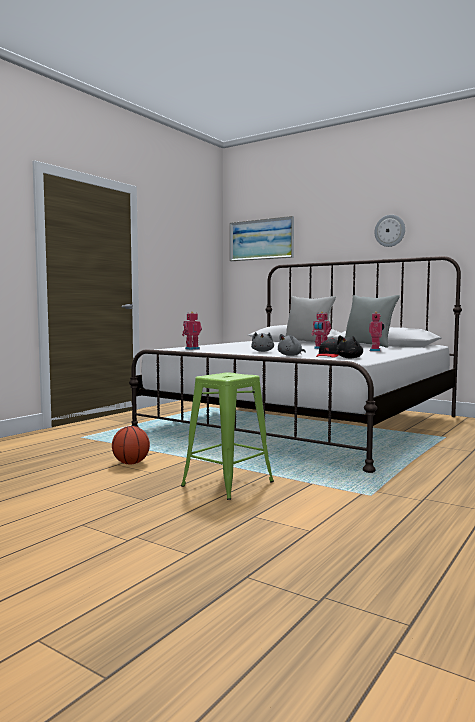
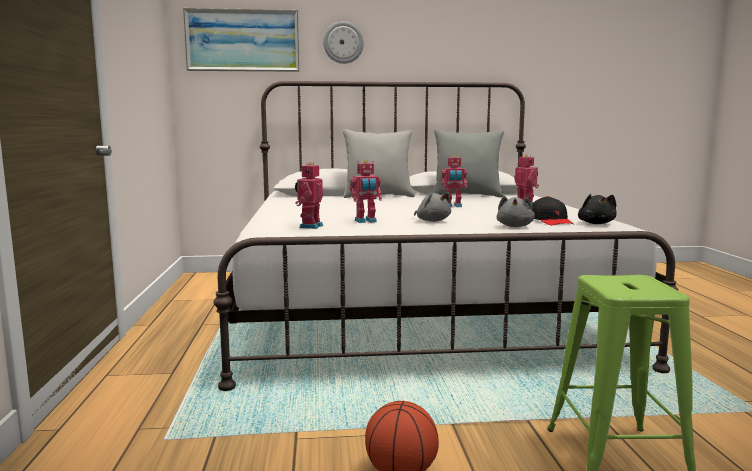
camera: 40 degrees left, 5 degrees up
(228, 349) = (366, 221): none -> toy robot
(390, 230) = (438, 46): wall clock -> wall clock (343, 42)

